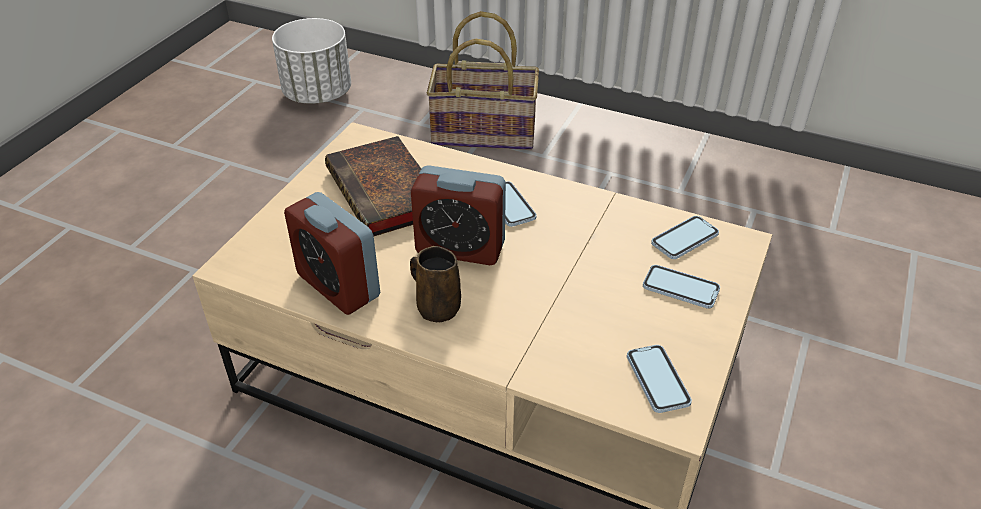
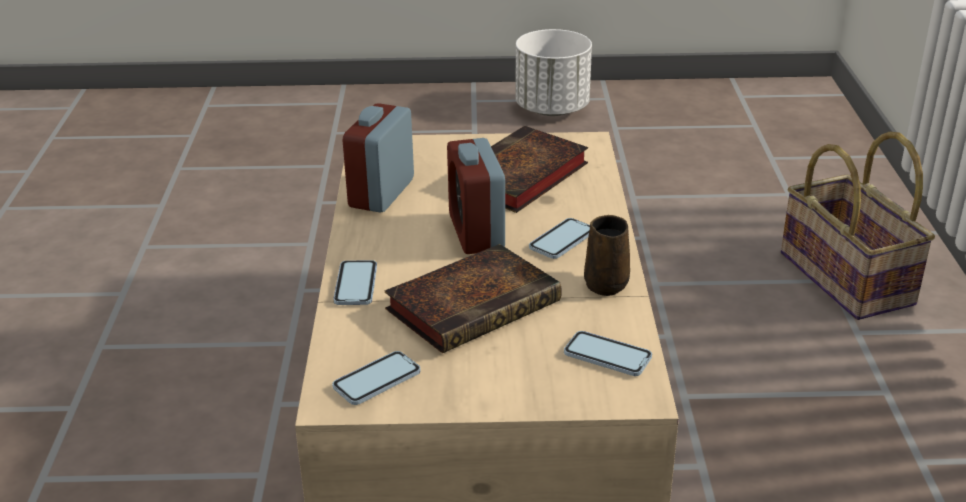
camera: 65 degrees right, 10 degrees down
(318, 94) = (779, 163): white planter -> white planter (552, 109)
(437, 307) = (389, 243): brown mug -> brown mug (607, 283)
(574, 284) = (475, 304): none -> book
(680, 288) = (522, 368): phone -> phone (356, 285)

